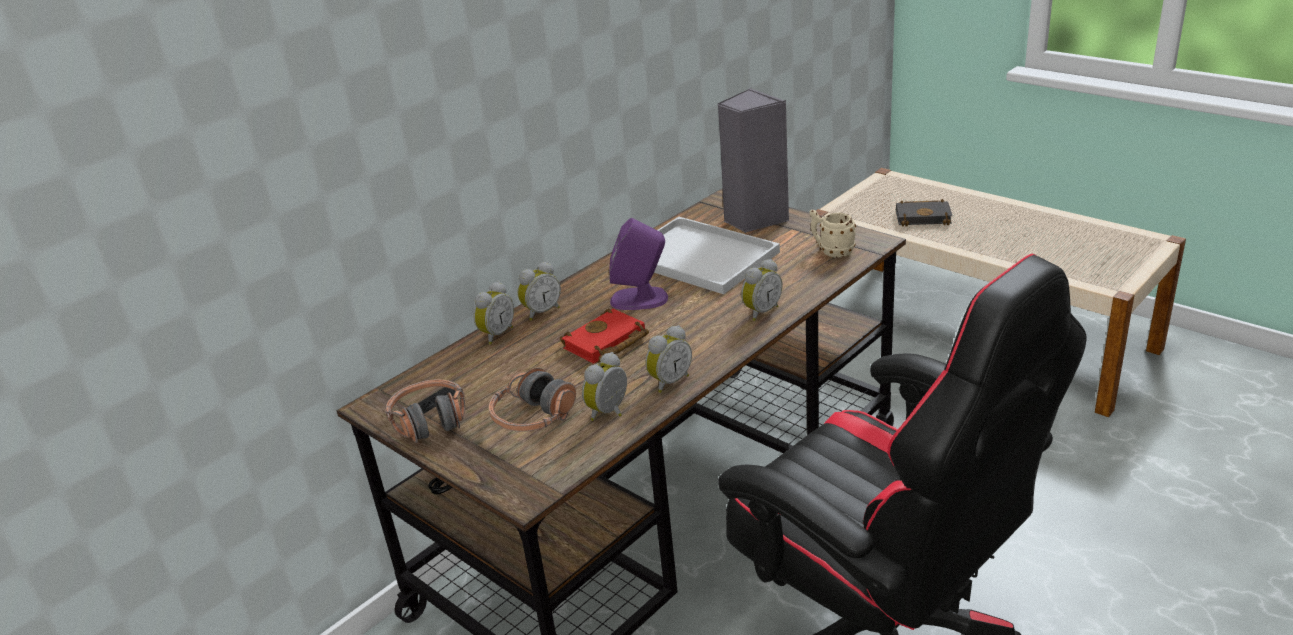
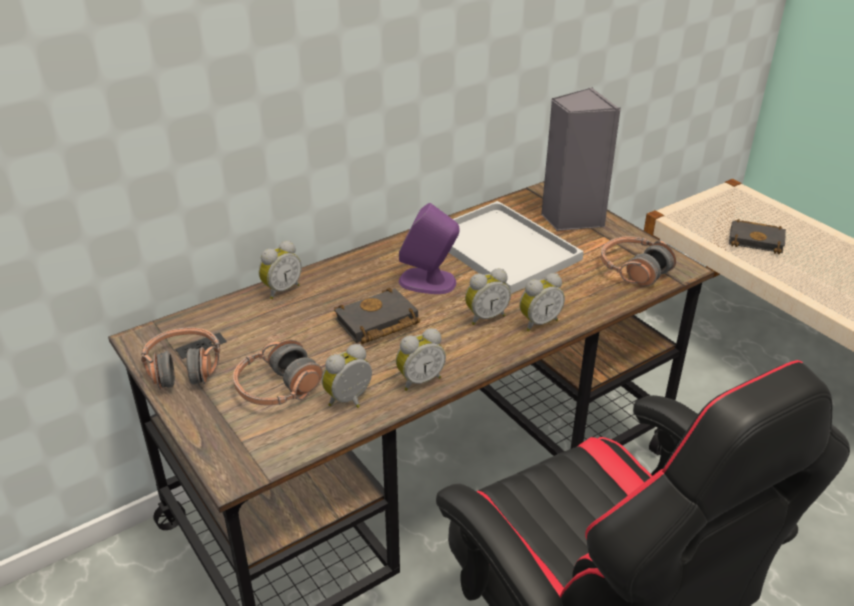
camera: 10 degrees right, 5 degrees up
(541, 312) = (332, 274): alarm clock -> alarm clock (485, 316)
(605, 344) = (376, 323): red book -> black book
(831, 251) = (634, 270): beige mug -> headphones

